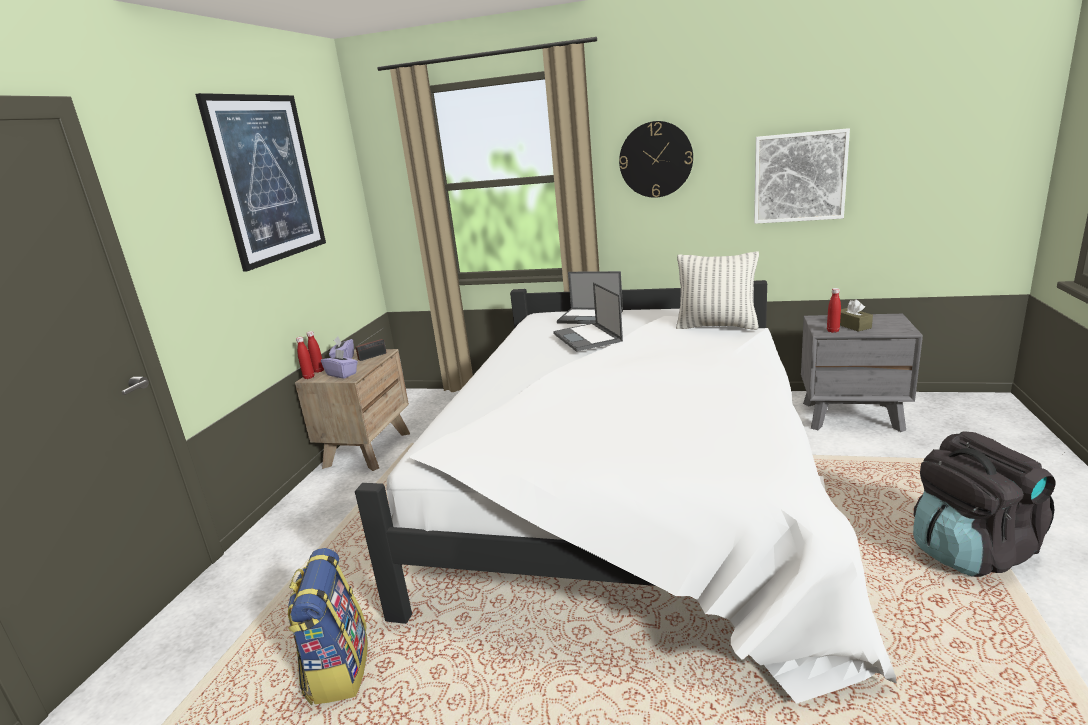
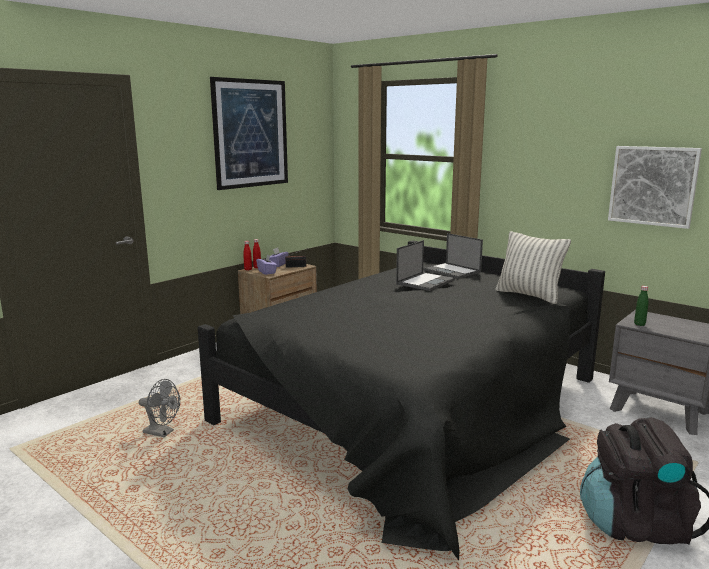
camera: 25 degrees right, 5 degrees down
(338, 669) = (162, 433): backpack -> grey fan
(588, 337) = (425, 282): laptop -> laptop turned 150 degrees counterclockwise
(631, 494) = (416, 406): white bed -> black bed
(655, 159) = (534, 155): wall clock -> none
(833, 331) = (639, 324): red bottle -> green bottle
(852, 326) = (664, 325): brown tissue box -> none

